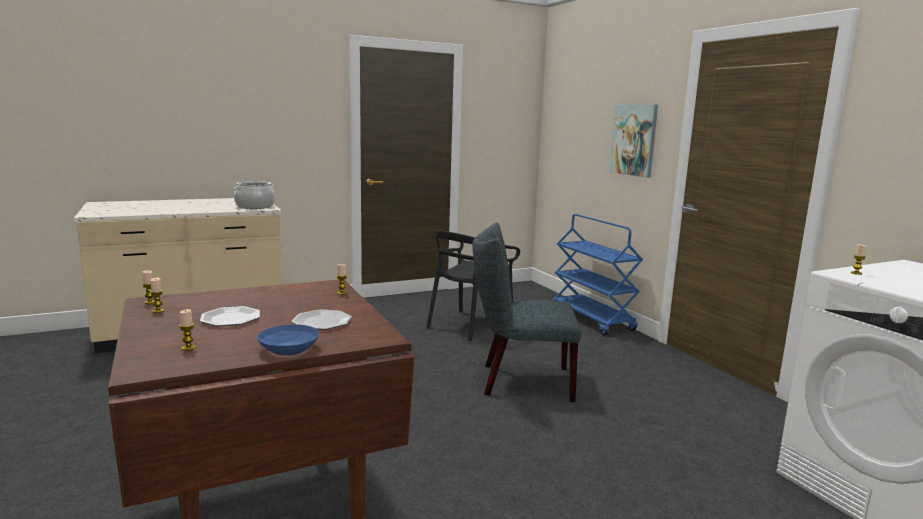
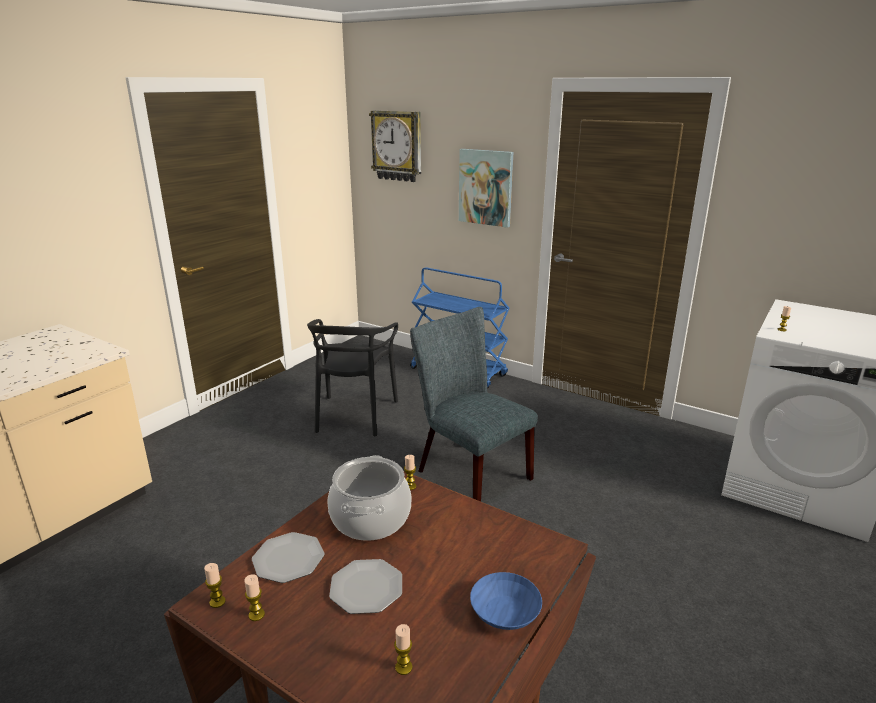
camera: 30 degrees left, 10 degrees up
(255, 207) = (82, 352): cooking pot -> cooking pot (371, 518)
(322, 322) = (467, 548): plate -> plate (289, 559)
(520, 381) = (467, 472): grey chair -> grey chair turned 75 degrees clockwise
(573, 106) = (397, 146): none -> wall clock

